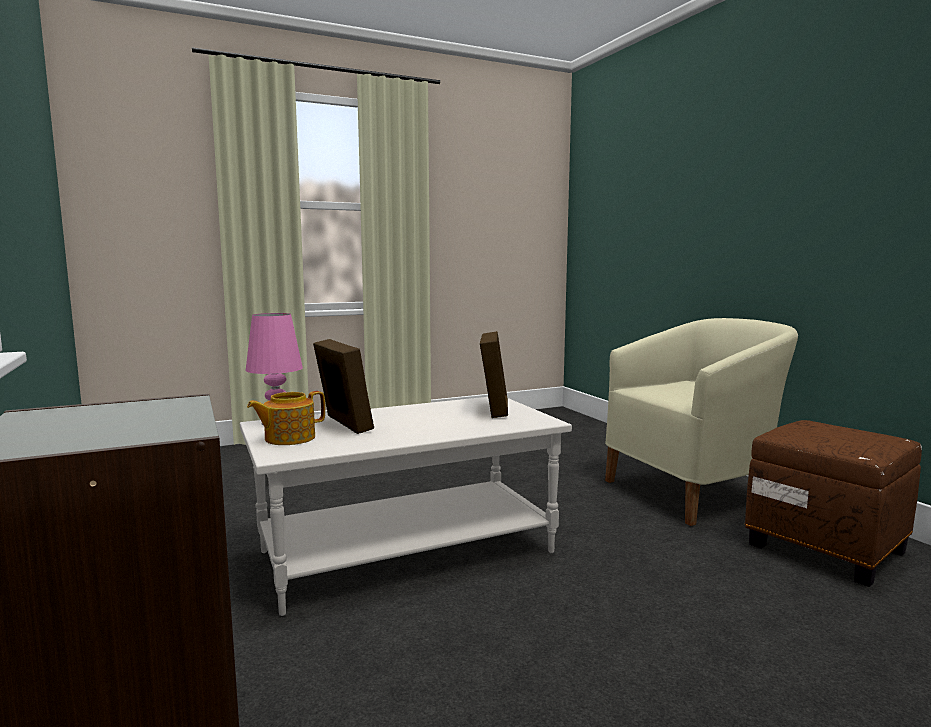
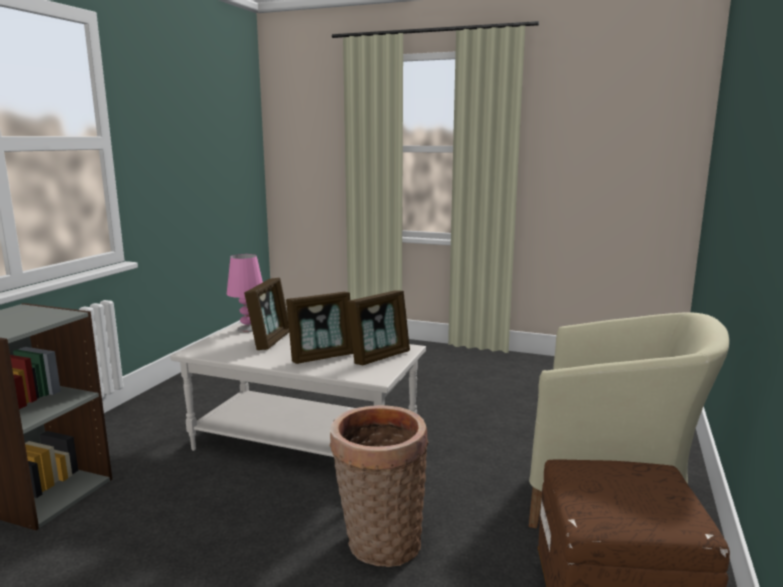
camera: 45 degrees right, 5 degrees up
(288, 438) = (223, 342): teapot -> none
(445, 421) = (322, 357): none -> picture frame
(640, 588) = (379, 543): none -> basket

